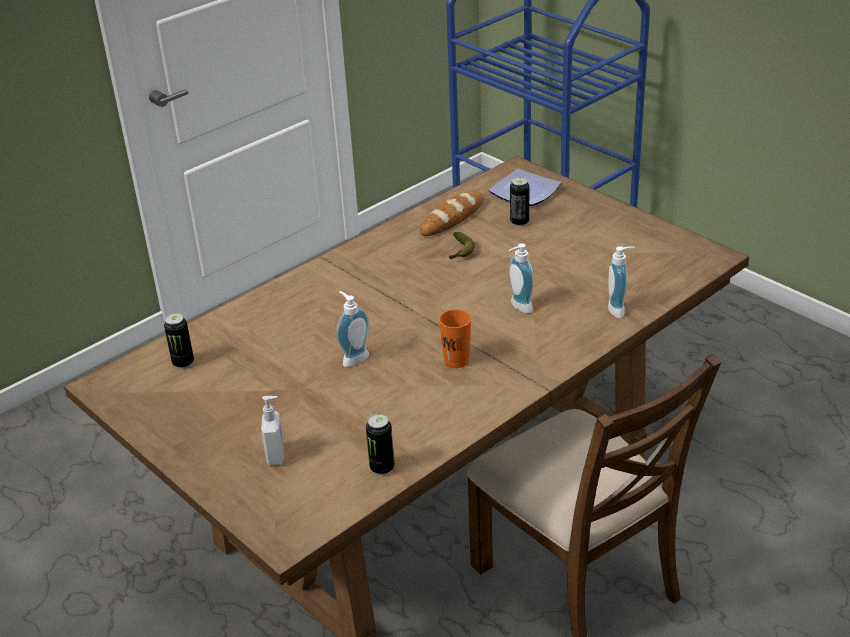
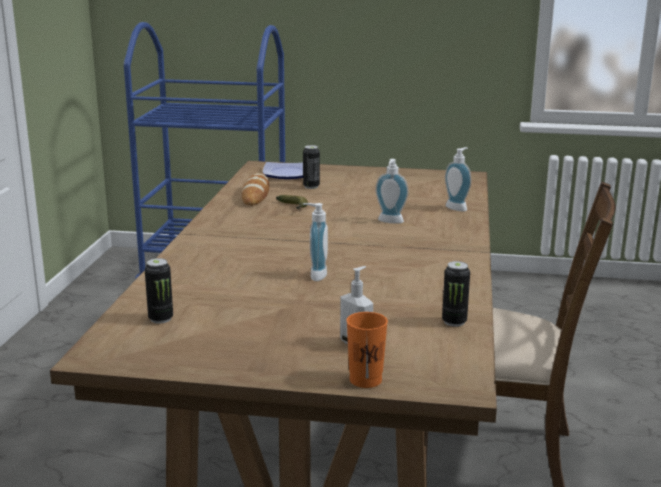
camera: 40 degrees left, 15 degrees down
(456, 360) = (397, 255): orange cup -> orange cup (365, 380)

